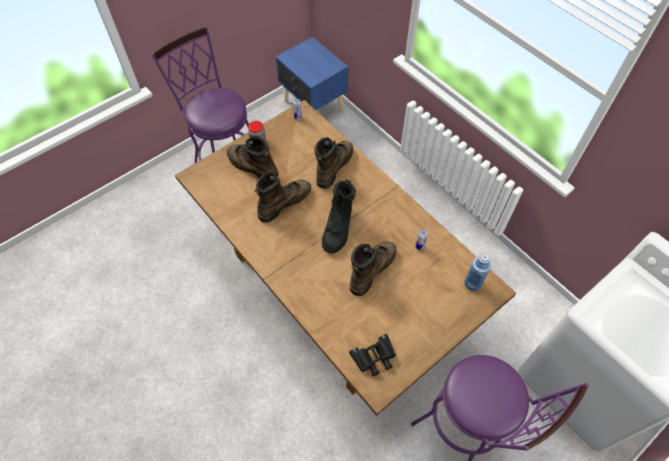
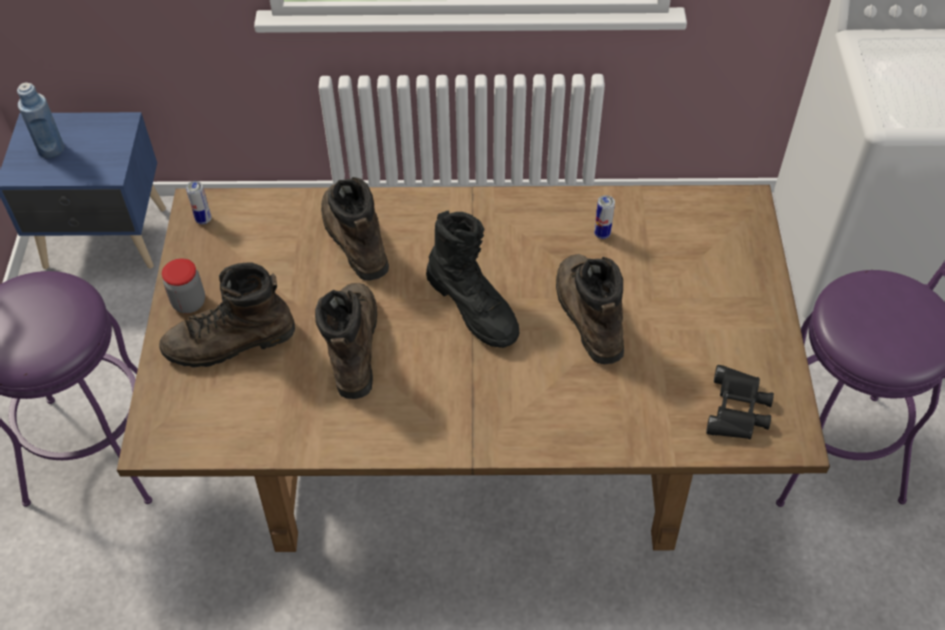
camera: 50 degrees left, 5 degrees down
(473, 283) = (715, 217): blue bottle -> blue bottle (51, 149)

